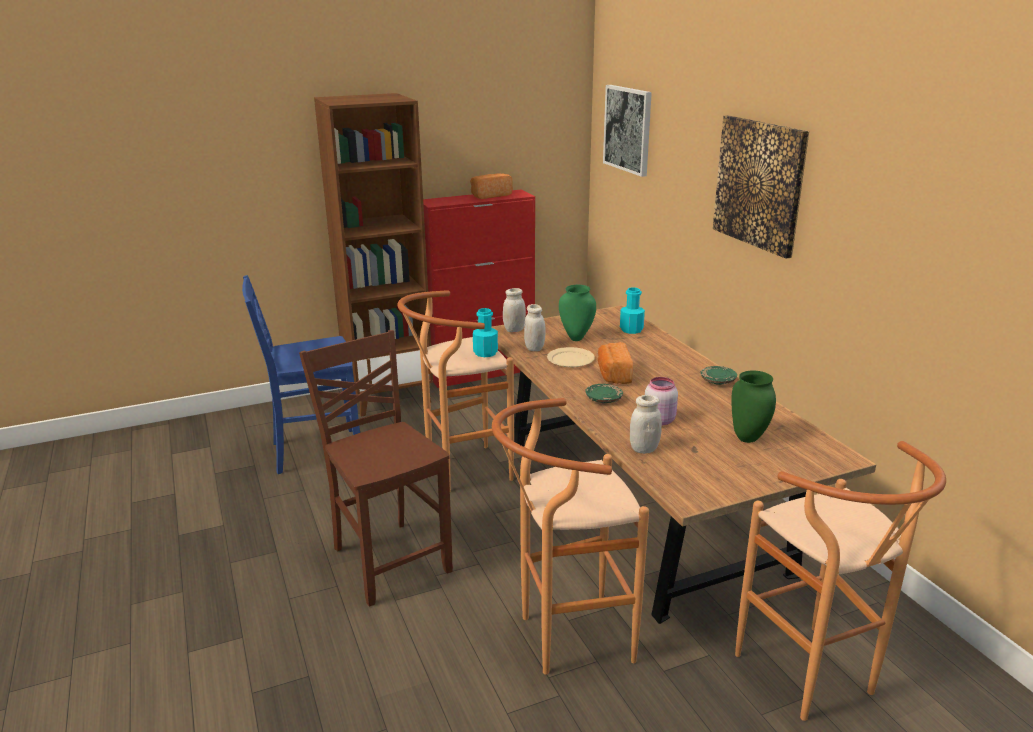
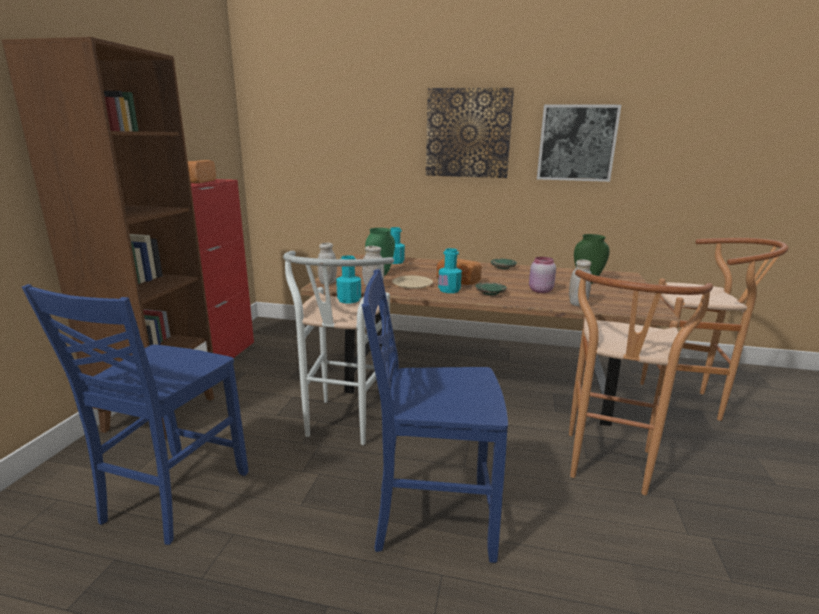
camera: 55 degrees left, 5 degrees down
(389, 559) = (430, 519): brown chair -> blue chair
(460, 471) = (343, 426): brown stool -> white stool
(580, 379) = (449, 290): none -> turquoise bottle
(628, 129) = (298, 118): picture -> picture (576, 143)

